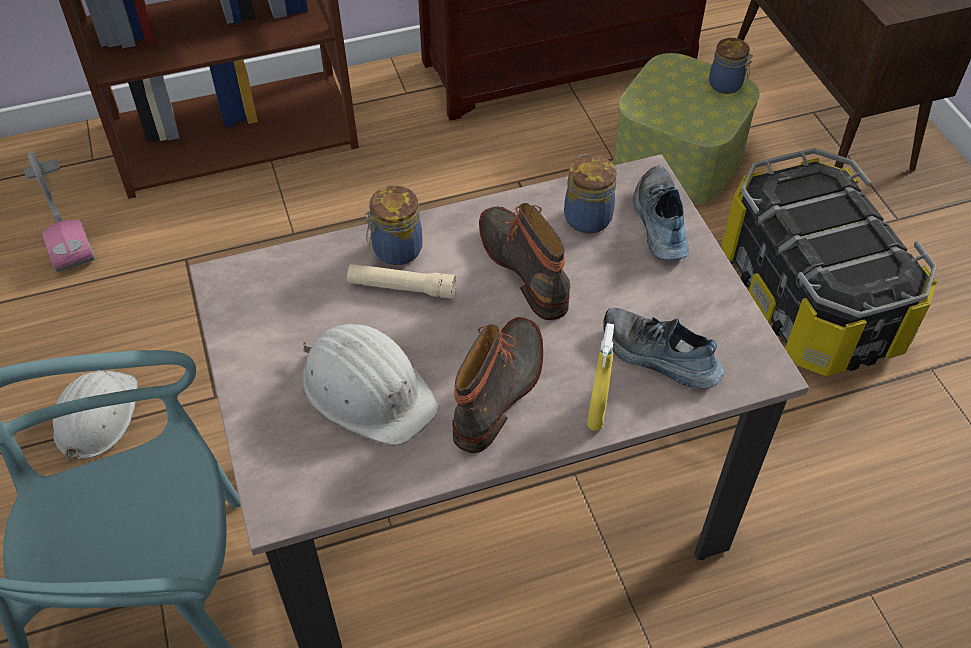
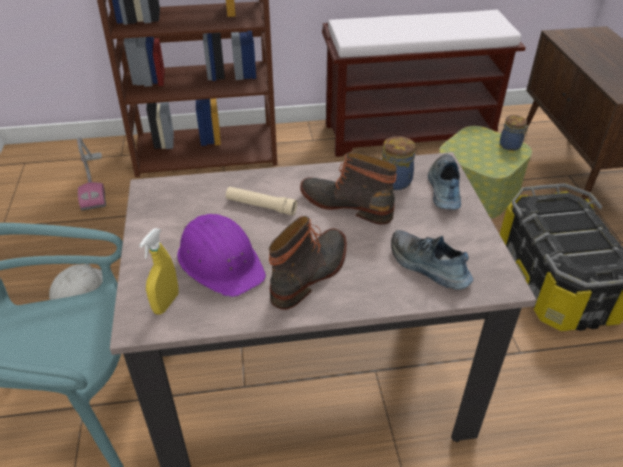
camera: 10 degrees right, 10 degrees down
(368, 390) = (221, 261): white hard hat -> purple hard hat
(395, 250) = (263, 185): jar -> none
(526, 267) = (347, 204): boot -> boot turned 45 degrees counterclockwise
(597, 412) = (376, 295): yellow spray bottle -> yellow spray bottle (166, 303)

